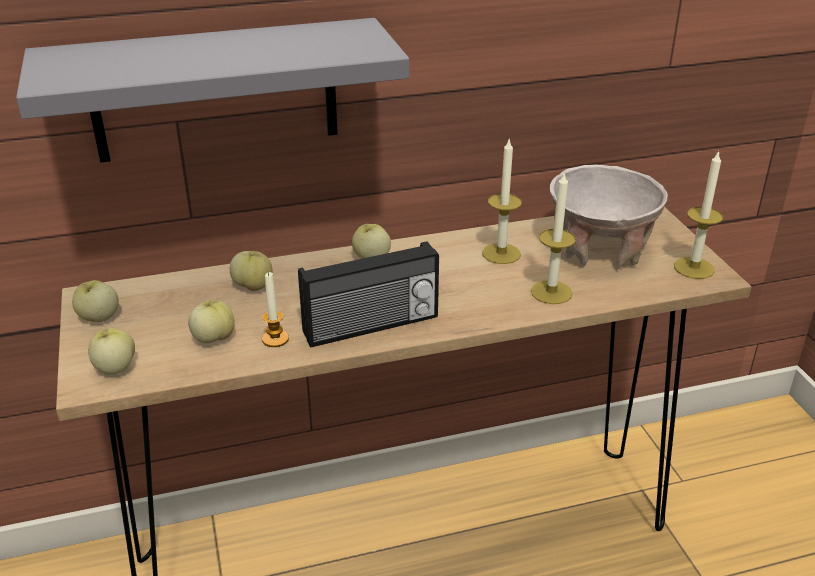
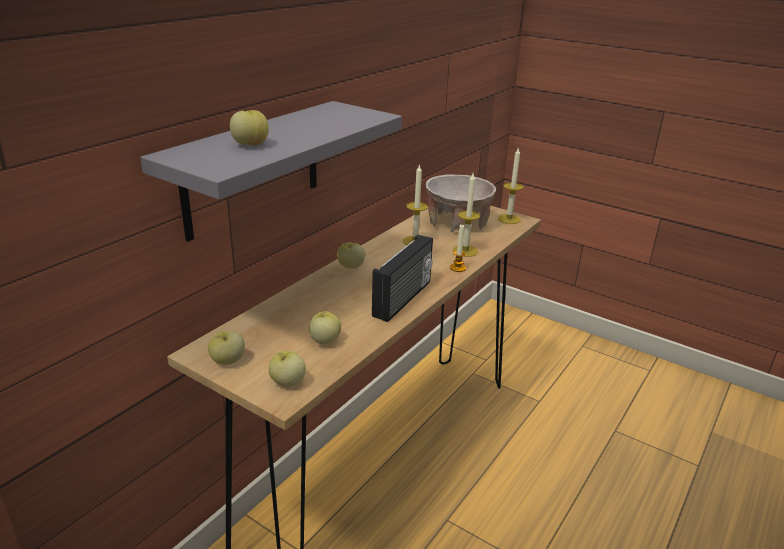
camera: 40 degrees left, 5 degrees down
(253, 286) = (304, 305): apple -> apple (250, 144)
(275, 339) = (361, 326): candle -> candle (458, 268)

